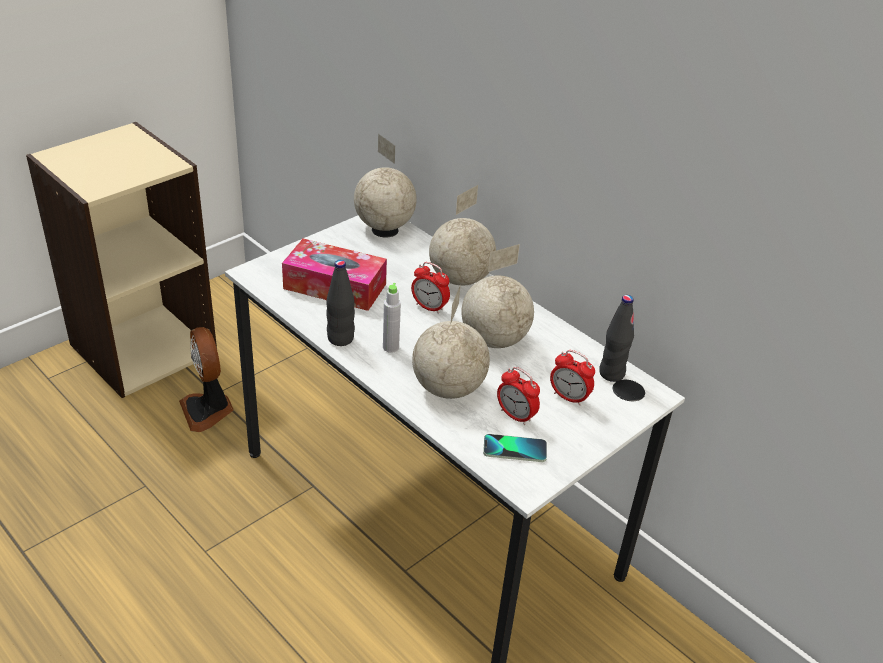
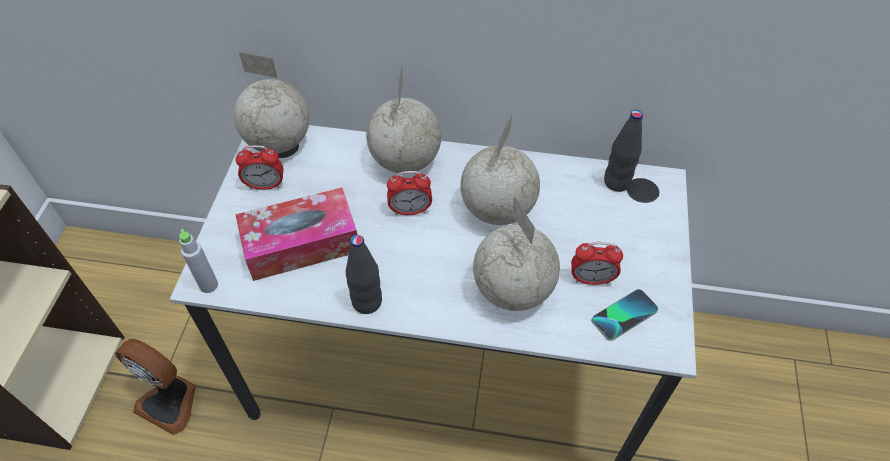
camera: 35 degrees left, 15 degrees up
(390, 347) = (421, 279): grey bottle -> grey bottle (208, 285)
(569, 397) = (610, 229): alarm clock -> alarm clock (265, 185)

